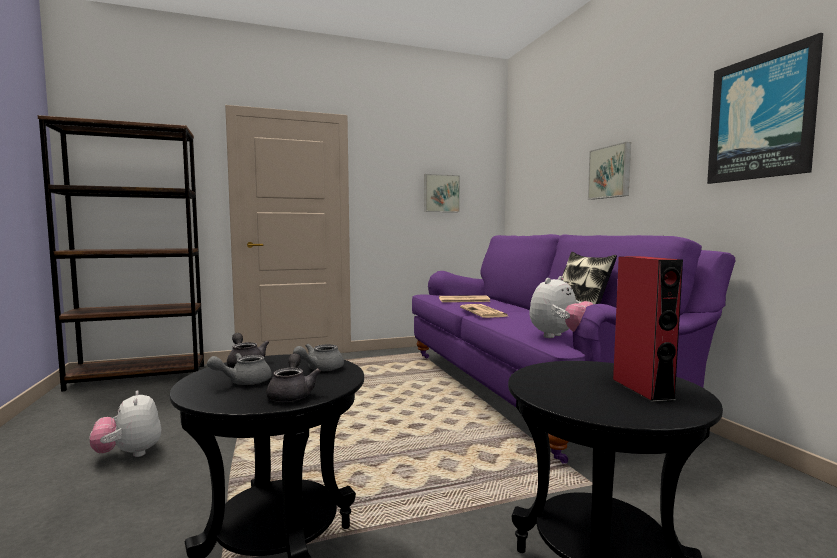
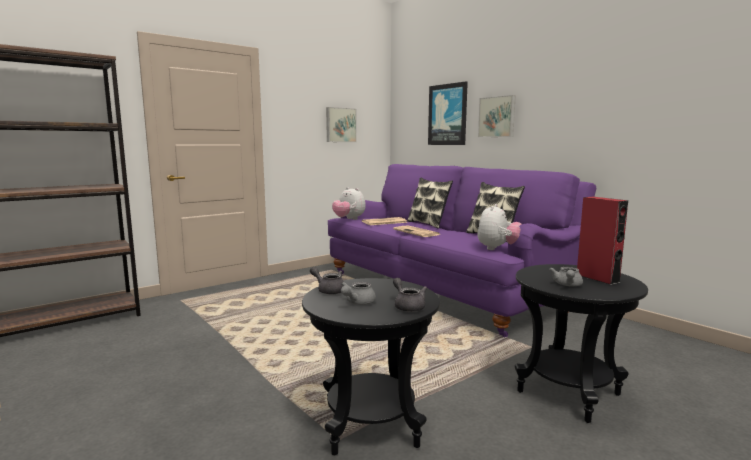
camera: 20 degrees left, 5 degrees up
(129, 454) = (158, 387): plush toy -> plush toy (349, 219)
(320, 369) = (392, 288): grey teapot -> grey teapot (567, 285)
(517, 305) = (428, 224): none -> pillow
(761, 117) = (614, 91): picture -> picture (447, 114)

